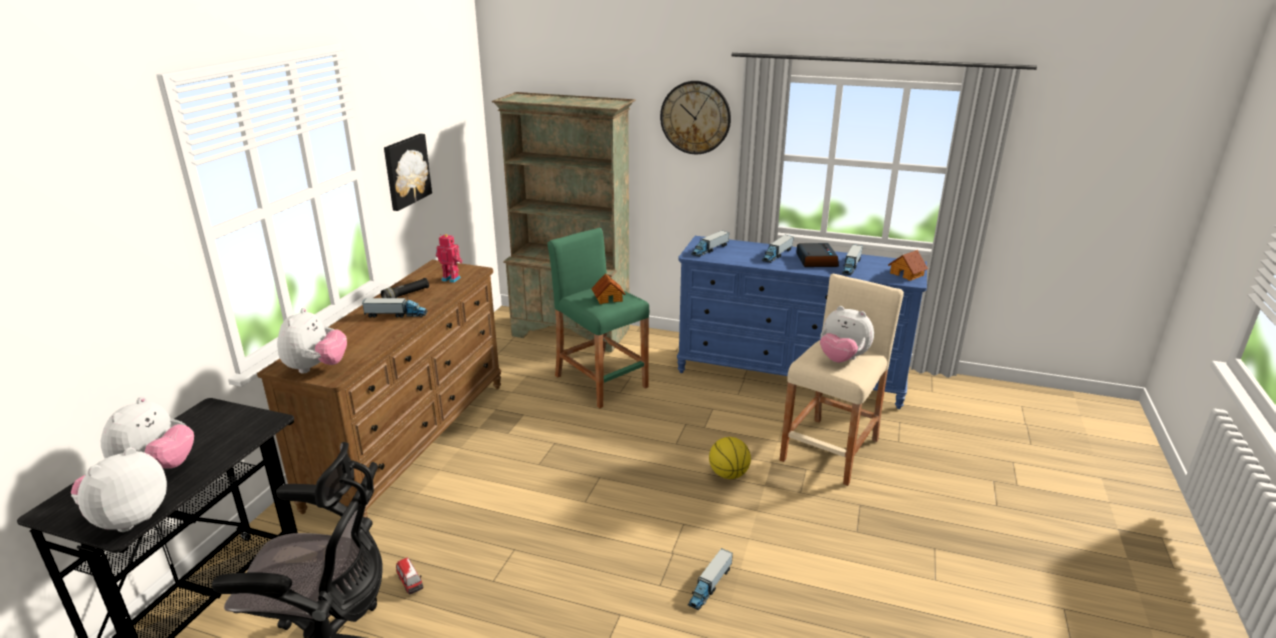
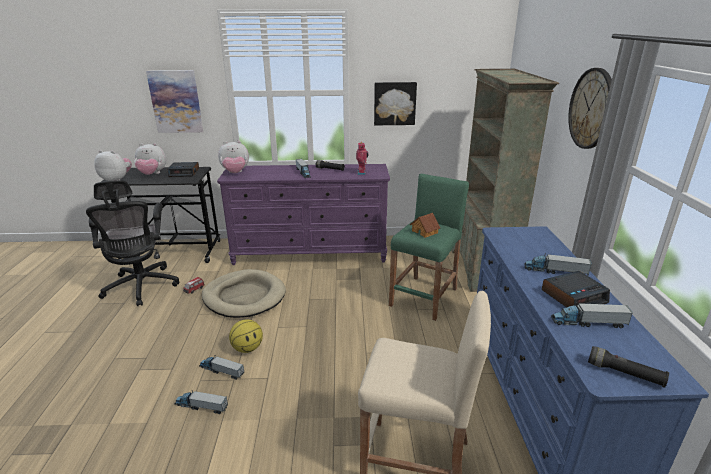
camera: 70 degrees right, 0 degrees up
(108, 294) = (176, 102): none -> picture
(206, 427) = (184, 172): none -> alarm clock
(412, 441) = (310, 253): brown dresser -> purple dresser
(482, 525) = (244, 296): none -> beige dog bed
(710, 250) = (519, 237): toy truck -> toy truck (221, 371)
(728, 474) = (339, 391): basketball -> basketball (248, 348)
(842, 359) = (406, 367): plush toy -> none
(907, 274) = (624, 373): toy house -> black flashlight

